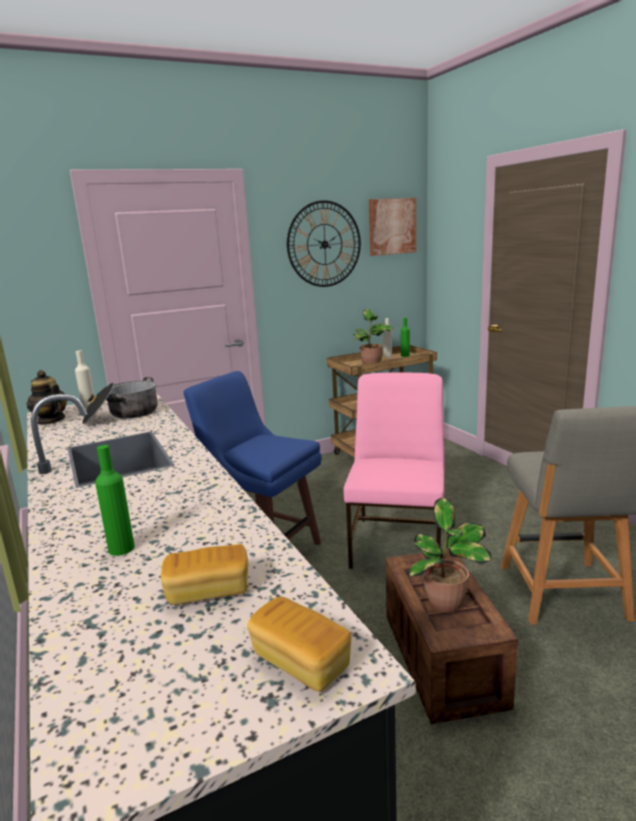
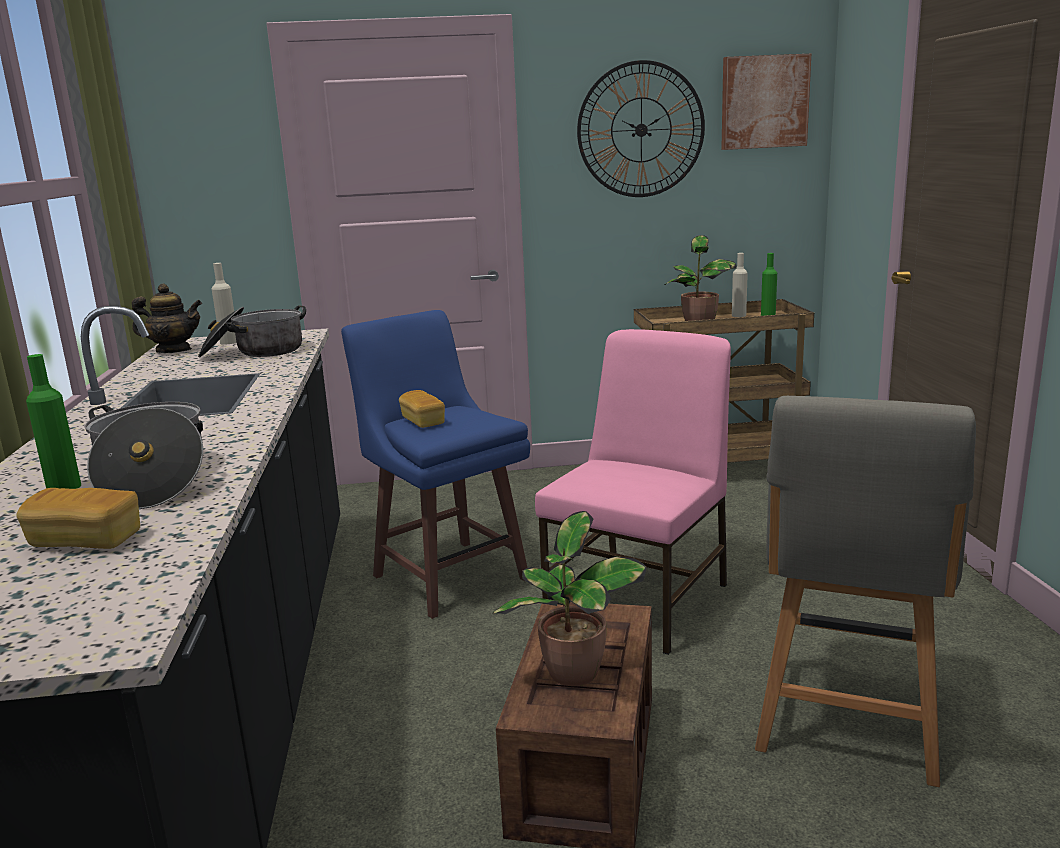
camera: 20 degrees right, 0 degrees up
(51, 420) = (173, 351): teapot -> teapot turned 120 degrees clockwise
(188, 528) = (152, 478): none -> cooking pot
(300, 661) = (76, 622): bread -> bread (423, 421)

